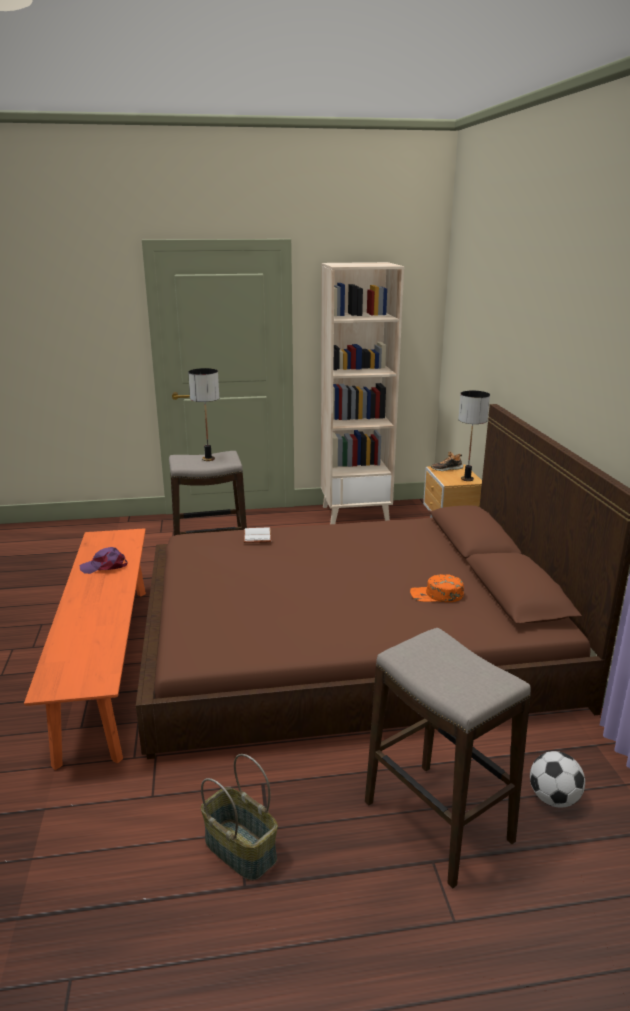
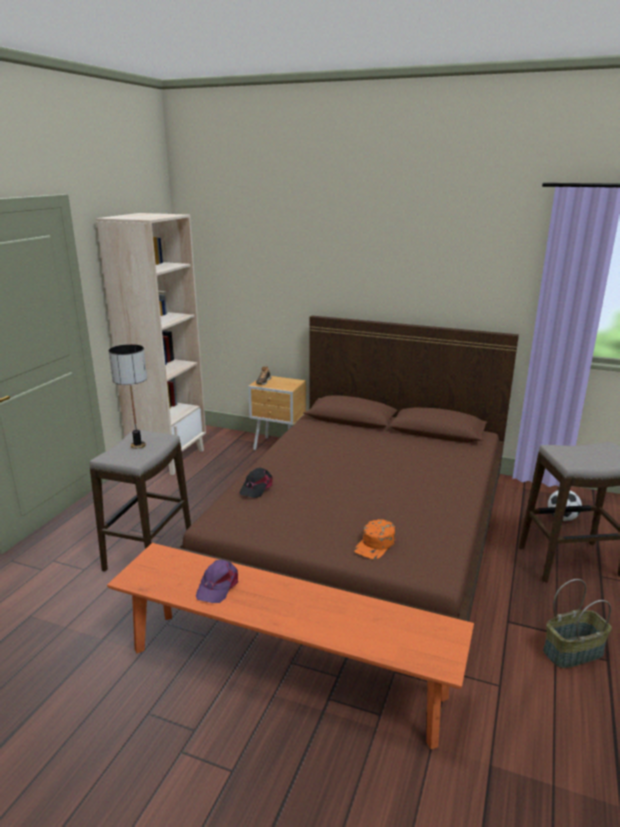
camera: 60 degrees left, 0 degrees up
(258, 536) = (256, 487): white book -> black cap
(436, 595) = (418, 453): orange cap -> orange cap (375, 545)
(467, 479) = (291, 382): table lamp -> none

